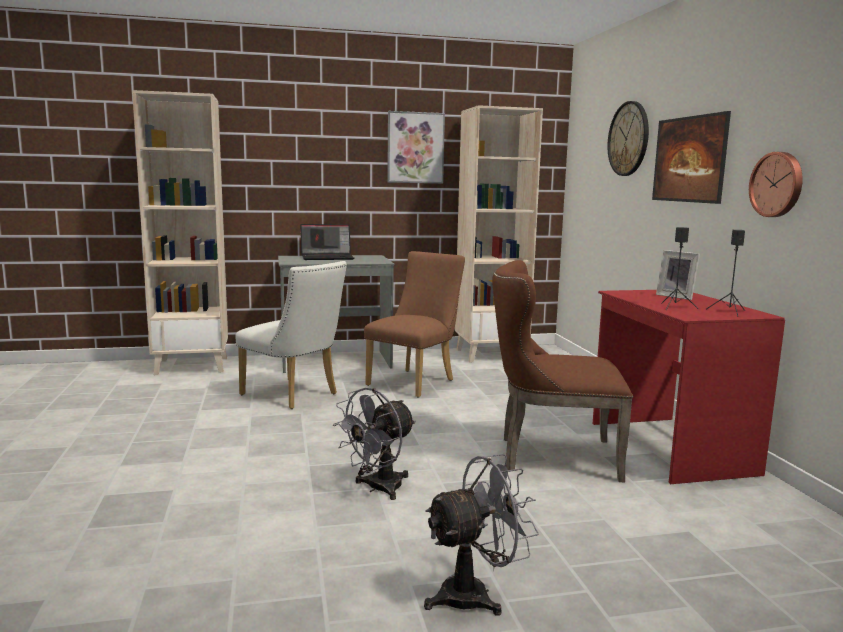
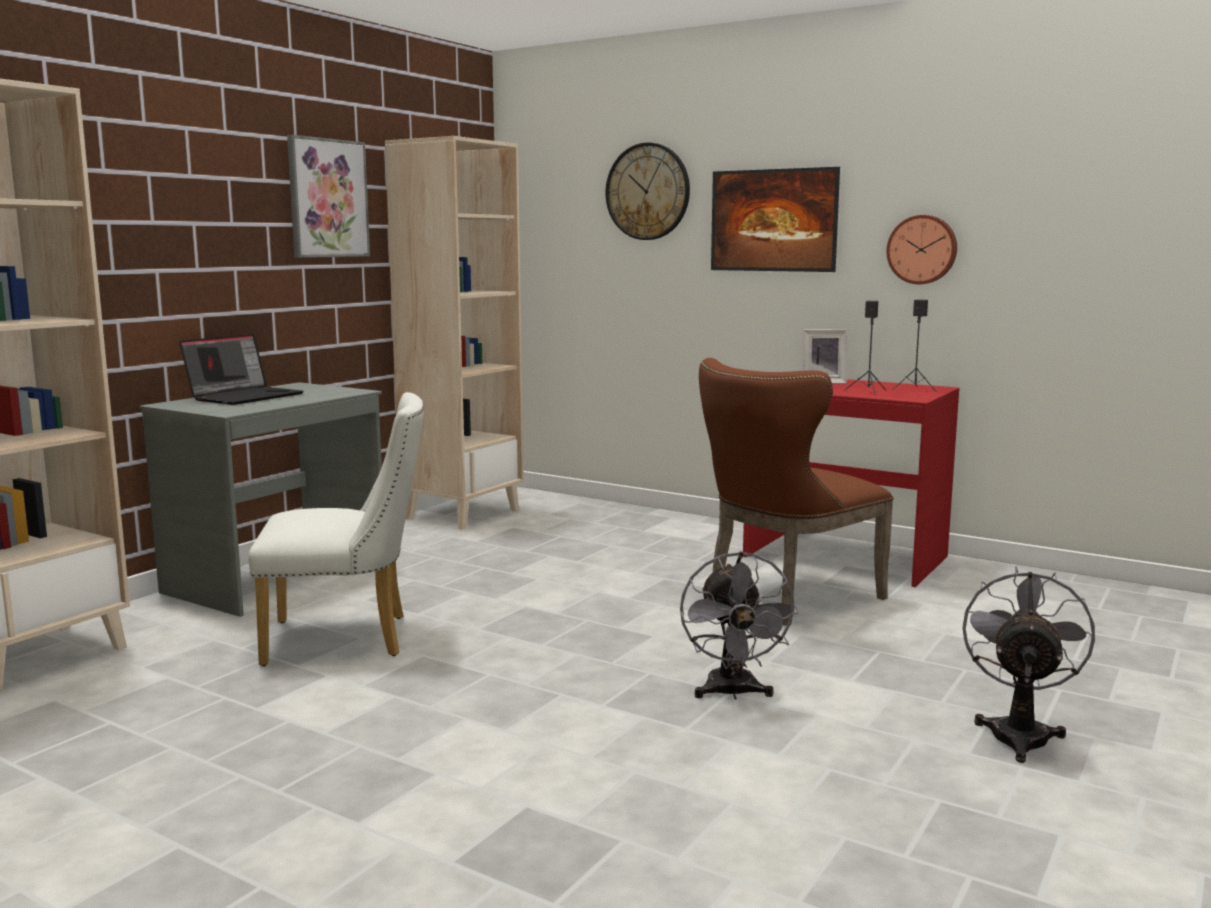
camera: 45 degrees left, 0 degrees up
(415, 381) = (459, 570): brown chair -> none

